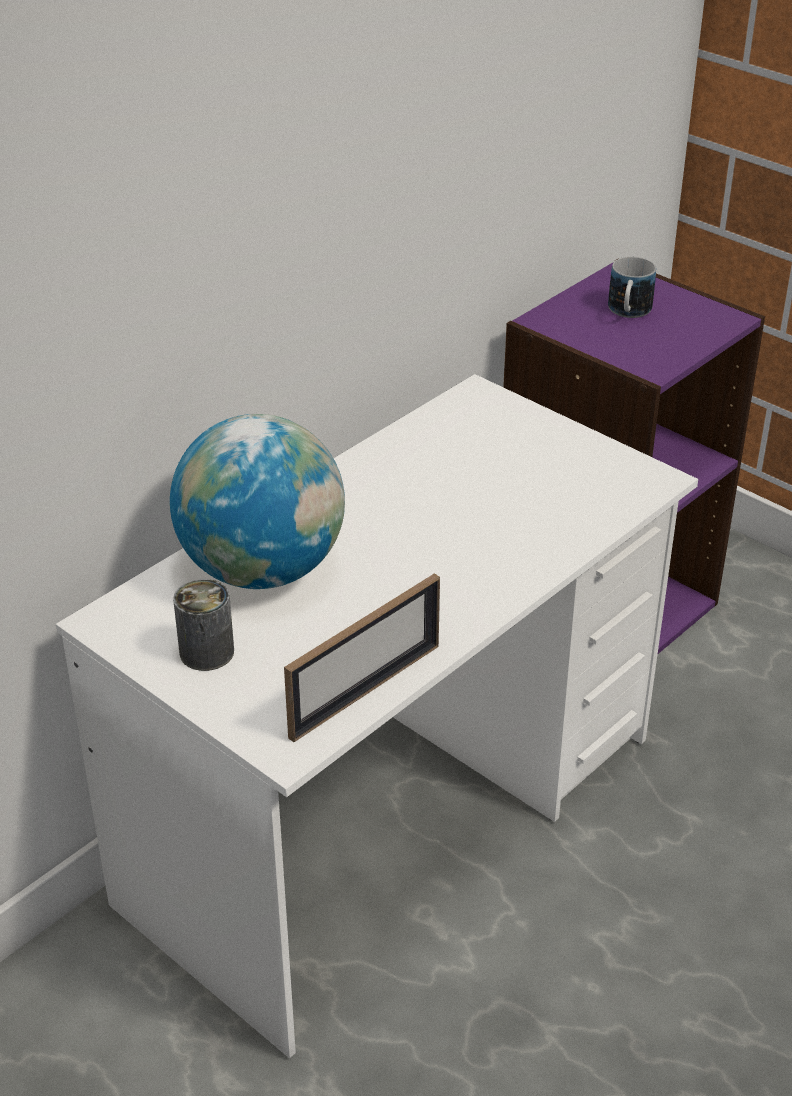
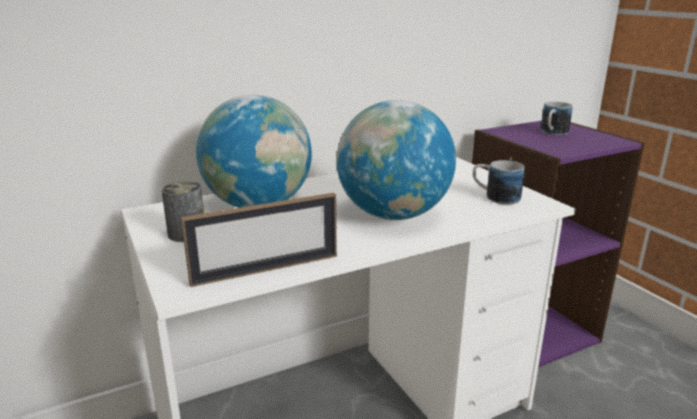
camera: 20 degrees right, 15 degrees down
(467, 548) = (393, 215): none -> globe
(586, 476) = (495, 197): none -> mug

